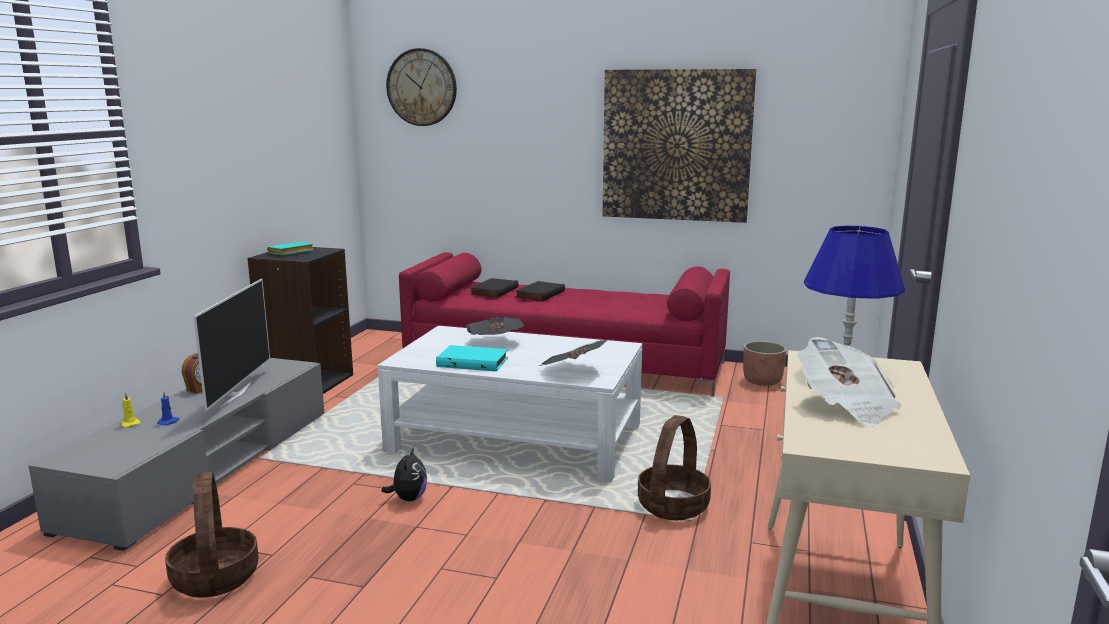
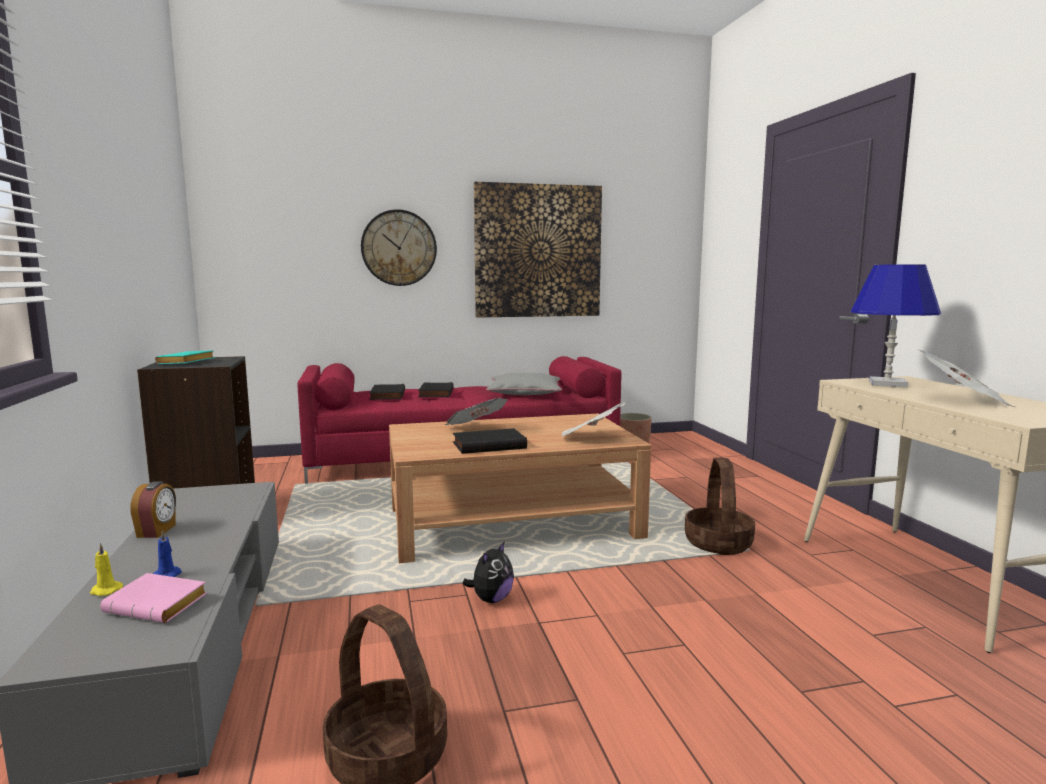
camera: 30 degrees left, 5 degrees down
(141, 440) = (160, 605): none -> pink book
(235, 394) = (216, 528): television -> none
(408, 498) = (491, 599): plush toy -> plush toy turned 60 degrees clockwise
(422, 87) = (278, 193): wall clock -> wall clock (399, 248)
(473, 362) = (489, 445): turquoise book -> black book
(517, 438) = (513, 522): white coffee table -> brown coffee table
(626, 305) = (525, 392): none -> grey pillow

